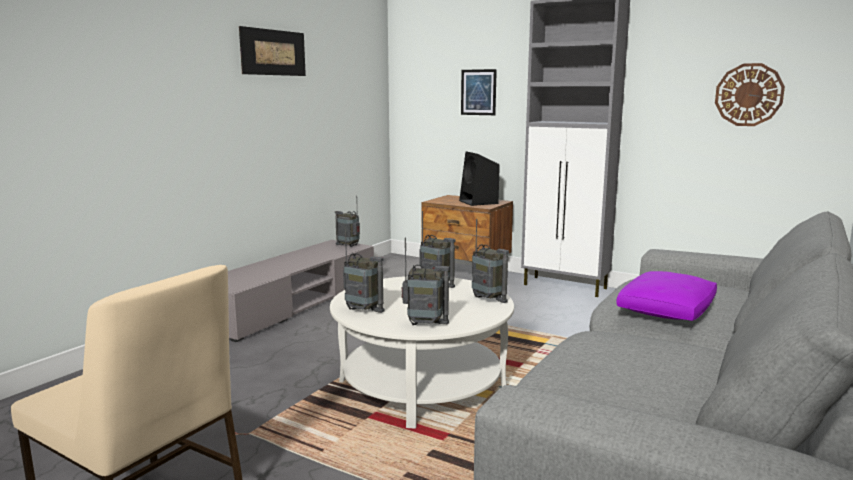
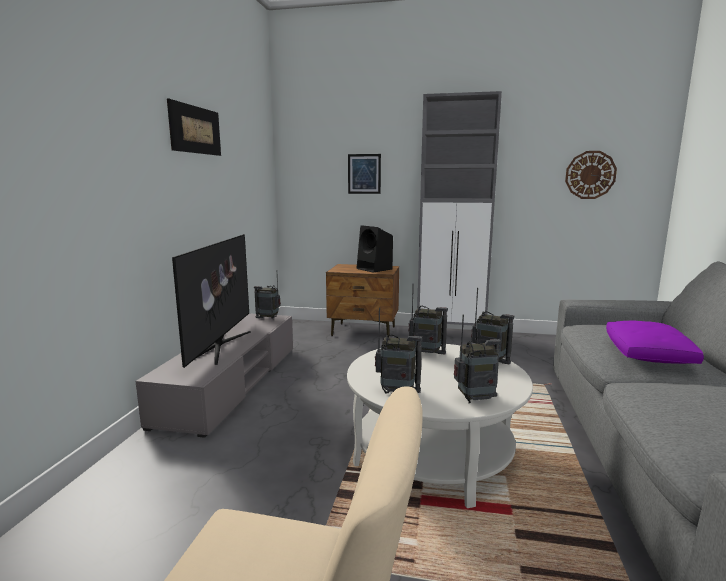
camera: 20 degrees left, 0 degrees up
(278, 265) = (220, 346): none -> television

